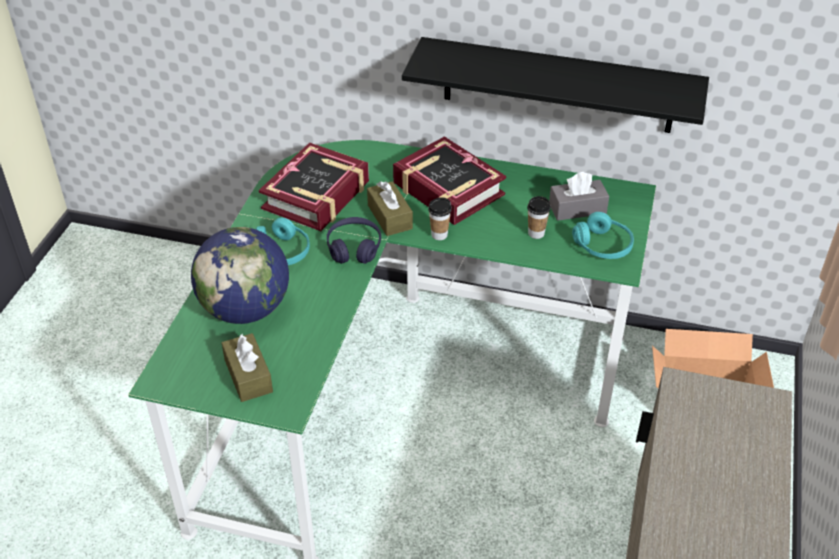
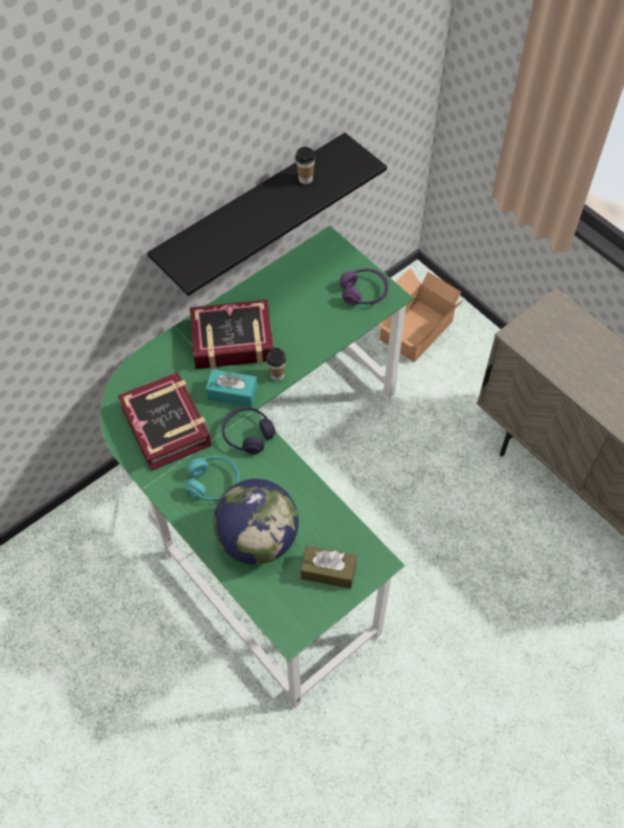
camera: 55 degrees left, 15 degrees up
(389, 217) = (232, 393): brown tissue box -> turquoise tissue box
(536, 233) = (322, 319): cup -> cup (305, 179)
(577, 208) = (317, 281): grey tissue box -> none
(602, 246) = (364, 292): turquoise headphones -> purple headphones

